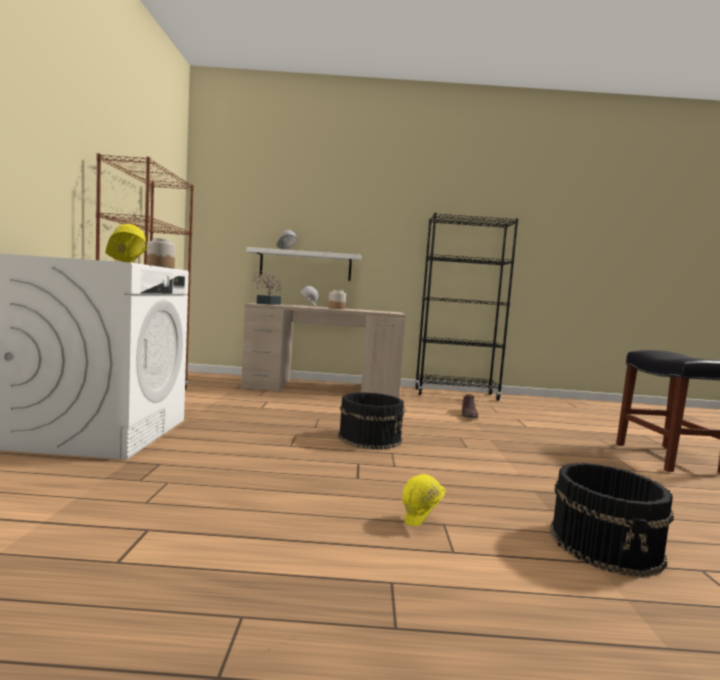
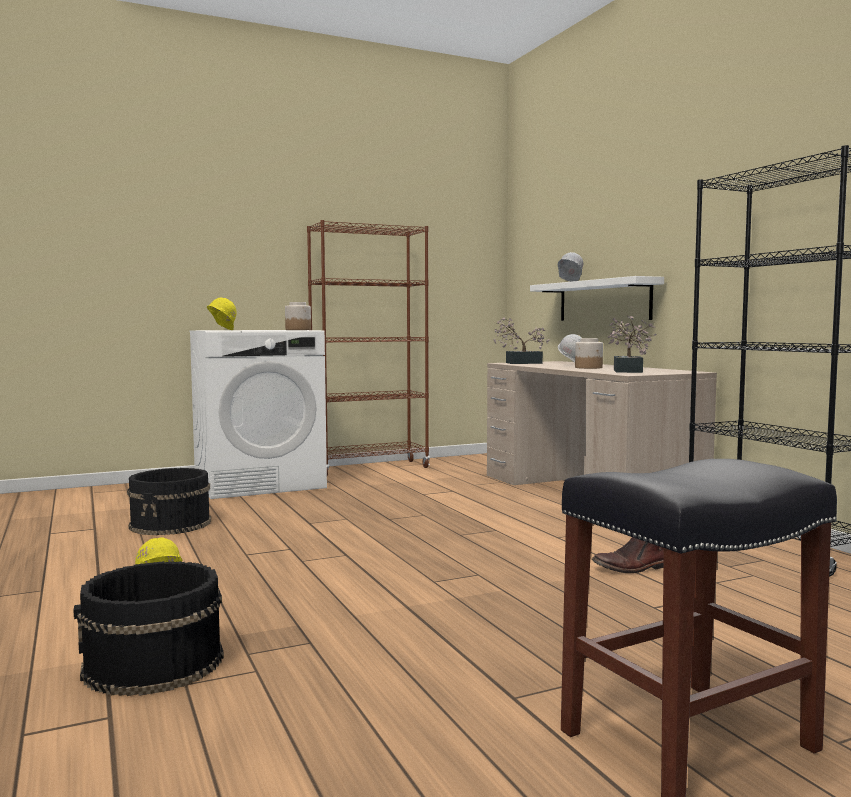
camera: 65 degrees right, 0 degrees up
(370, 438) = (387, 541): black bucket -> black bucket (171, 524)
(377, 311) = (627, 371): none -> potted plant

